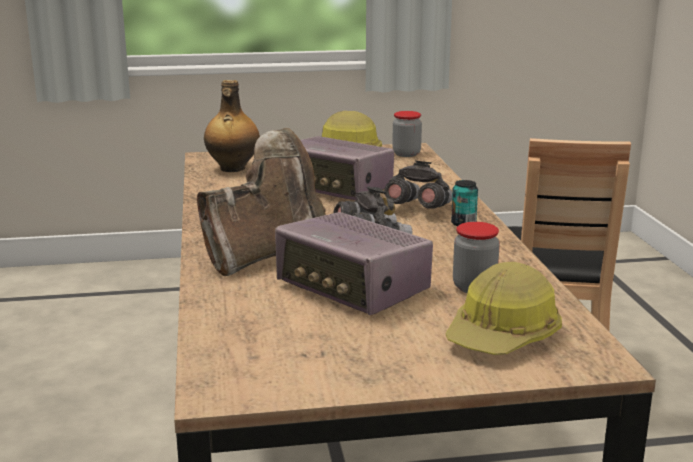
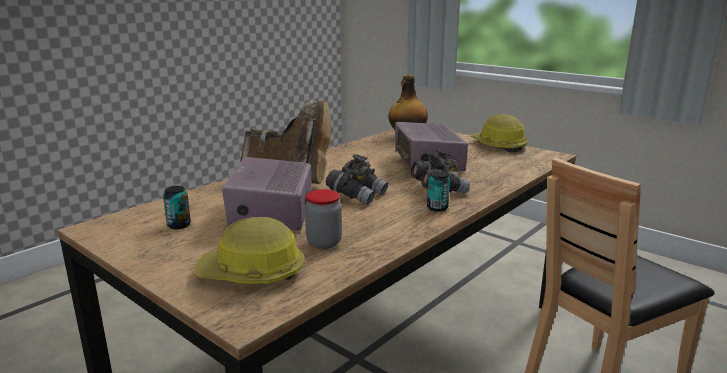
camera: 50 degrees right, 0 degrees up
(303, 341) = (179, 225): none -> can
(406, 154) = (537, 158): jar -> none

